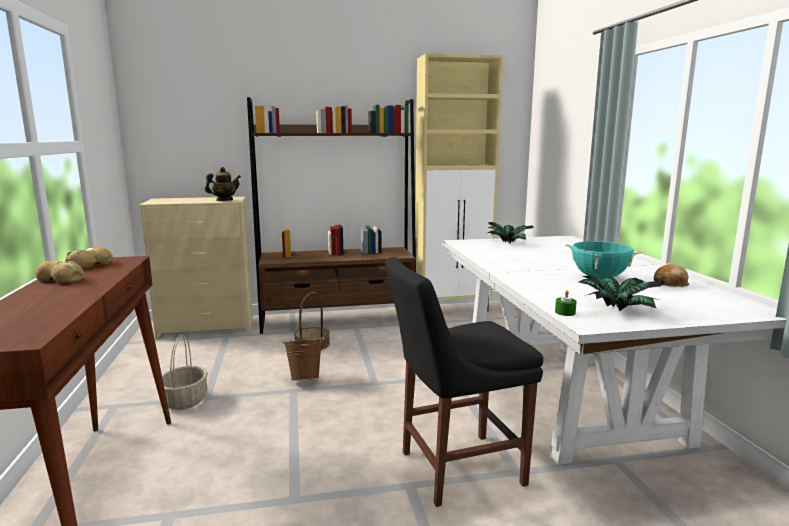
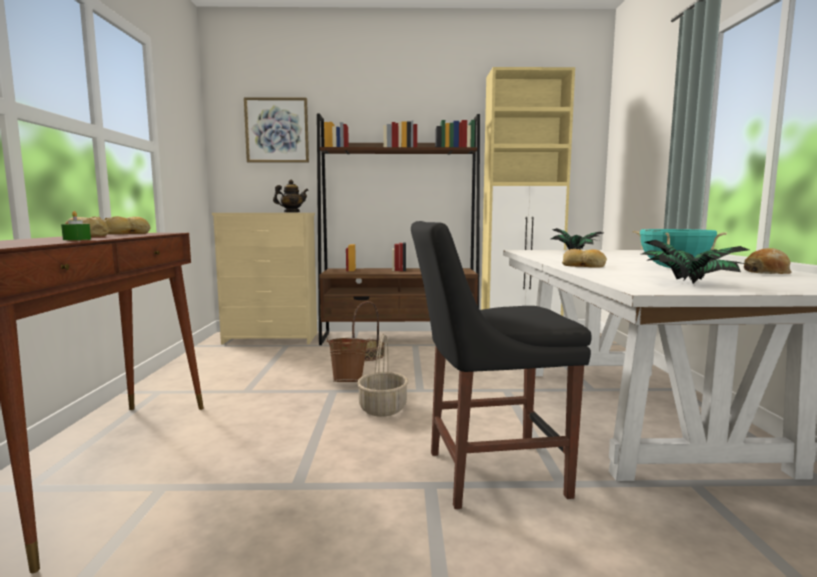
camera: 10 degrees right, 5 degrees down
(184, 400) = (225, 391): basket -> basket (382, 408)
(200, 110) = (277, 130): none -> picture
(525, 277) = (583, 266): none -> bread
(565, 312) = (621, 283): green candle -> green candle (77, 239)

